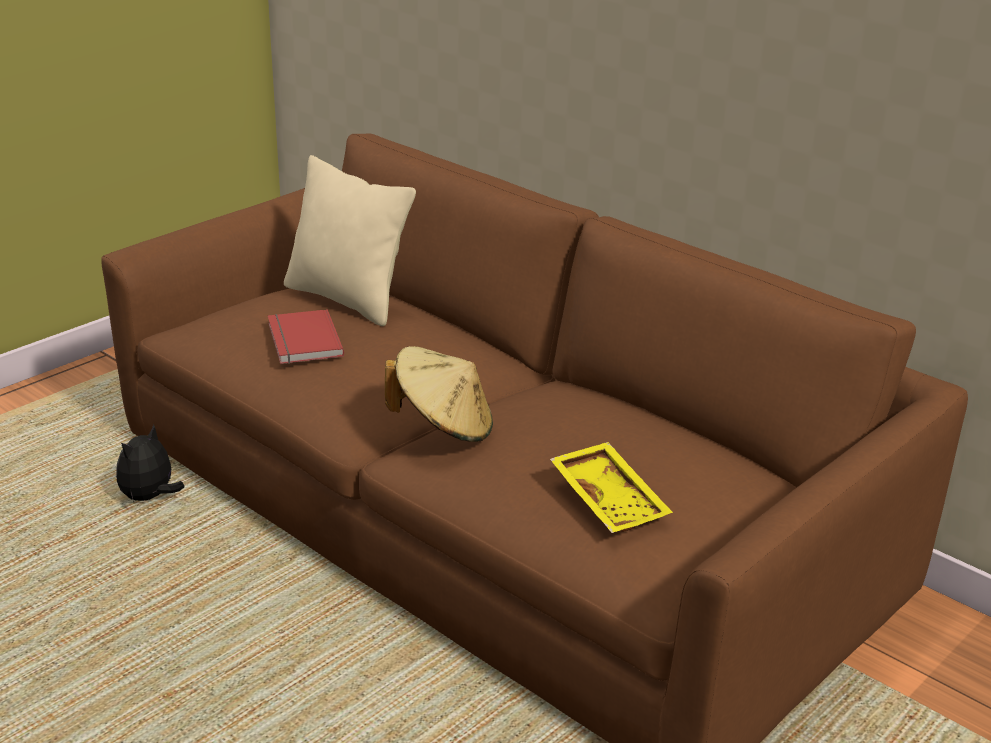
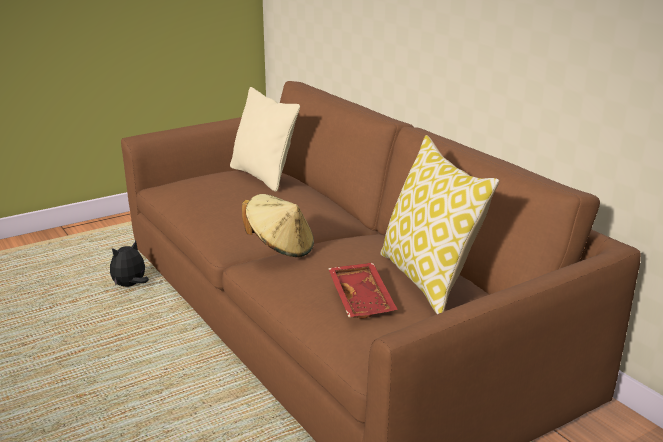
camera: 15 degrees right, 5 degrees down
(302, 340) = (222, 194): red book -> none
(610, 500) = (363, 299): yellow tray -> red tray
(684, 457) = (429, 280): none -> pillow

